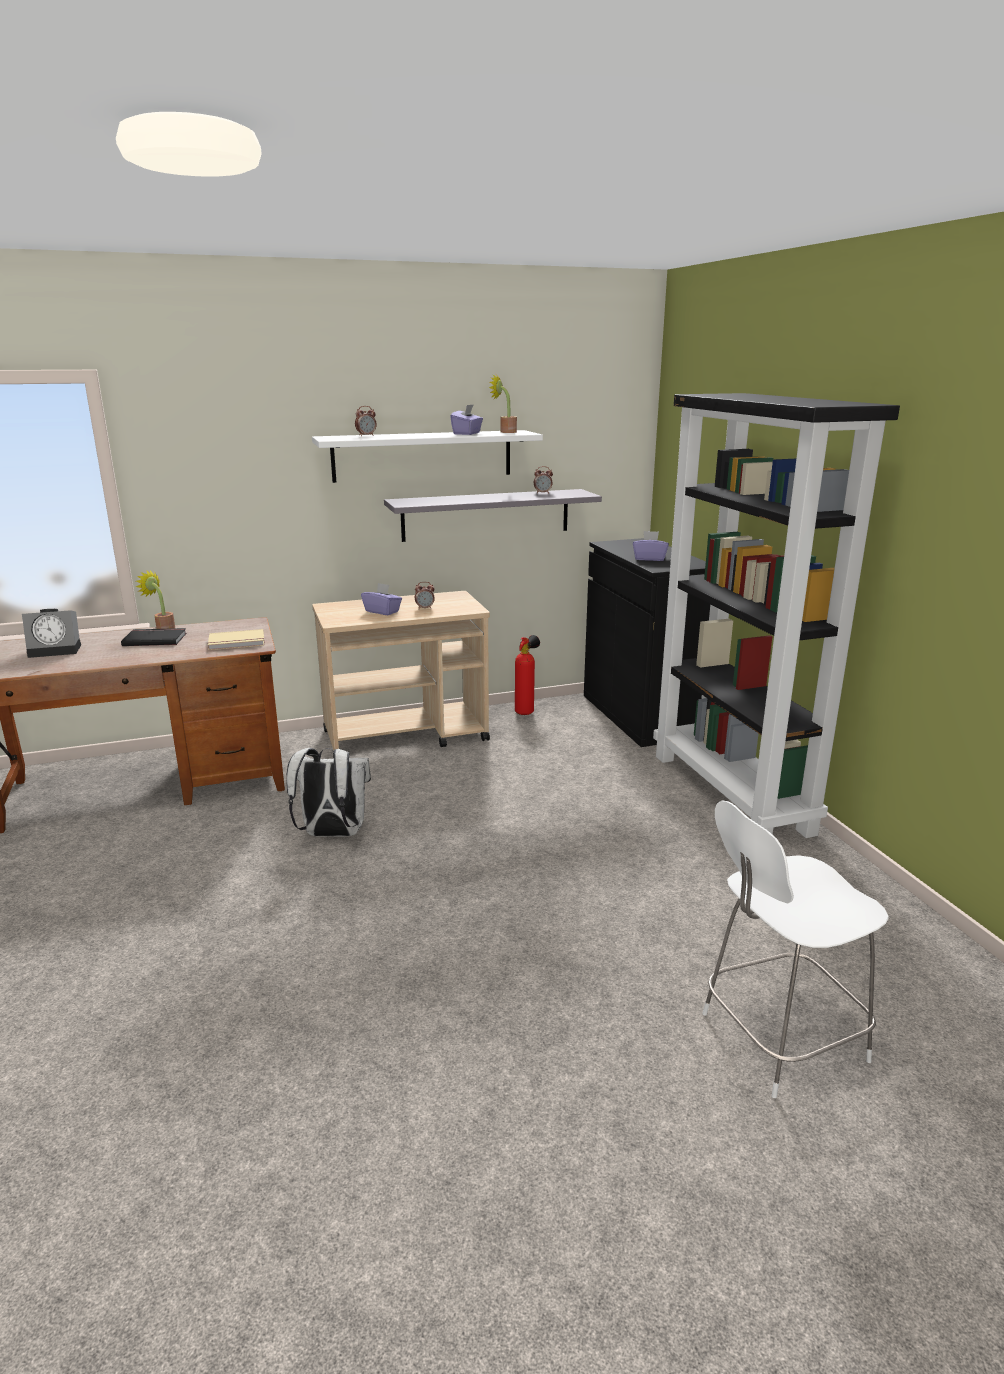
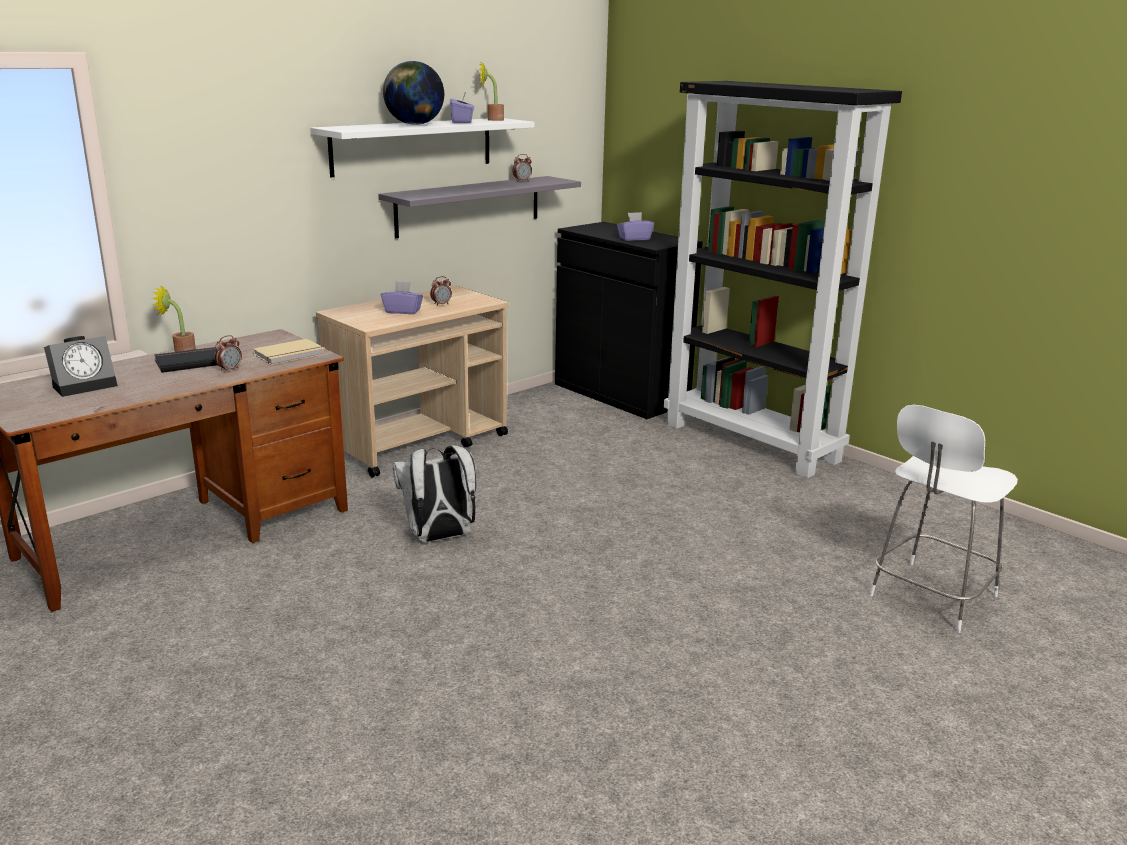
camera: 25 degrees left, 0 degrees up
(366, 436) = (369, 126): alarm clock -> alarm clock (229, 370)
(412, 435) = (414, 124): none -> globe
(526, 711) = (515, 405): fire extinguisher -> none

